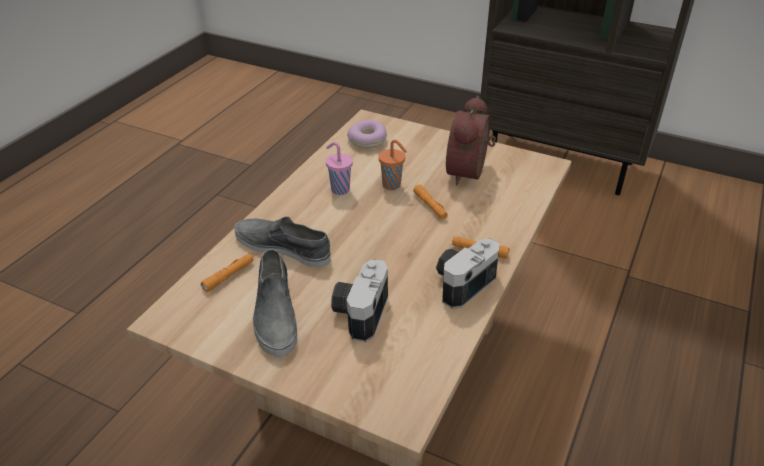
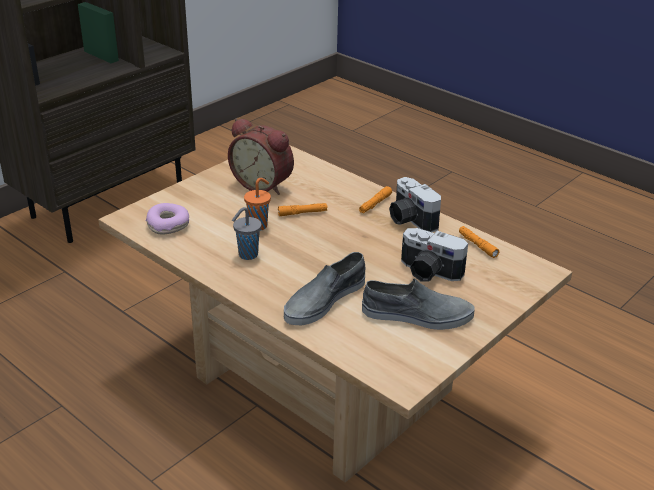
camera: 75 degrees left, 5 degrees down
(228, 276) = (354, 337): orange flashlight -> orange flashlight (477, 245)
(339, 189) = (247, 255): pink cup -> grey cup

